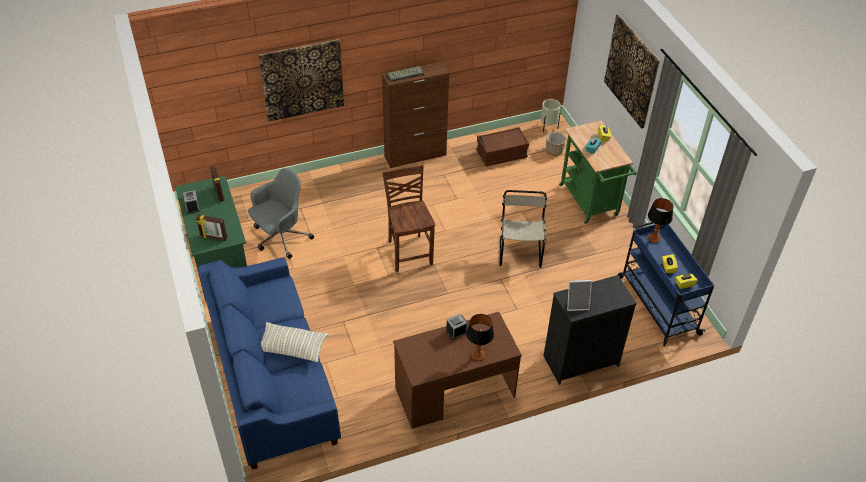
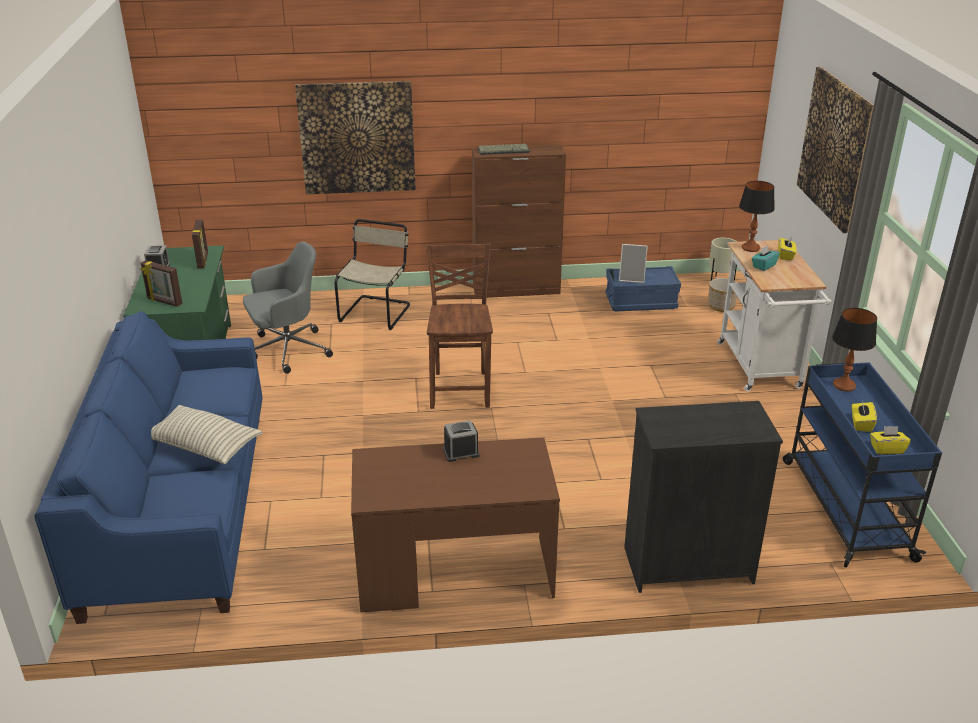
camera: 15 degrees right, 15 degrees down
(478, 355) = (483, 488): table lamp -> table lamp (750, 248)
(501, 154) = (641, 302): brown storage box -> blue storage box
(520, 250) = (631, 409): beige chair -> beige chair (376, 312)
(577, 304) = (672, 427): picture frame -> picture frame (632, 278)
(590, 203) = (761, 369): green cart -> white cart

